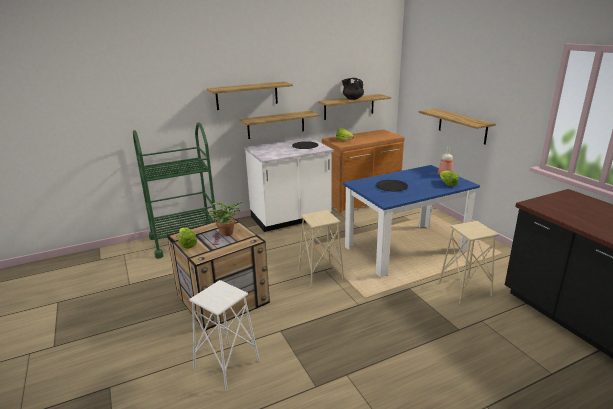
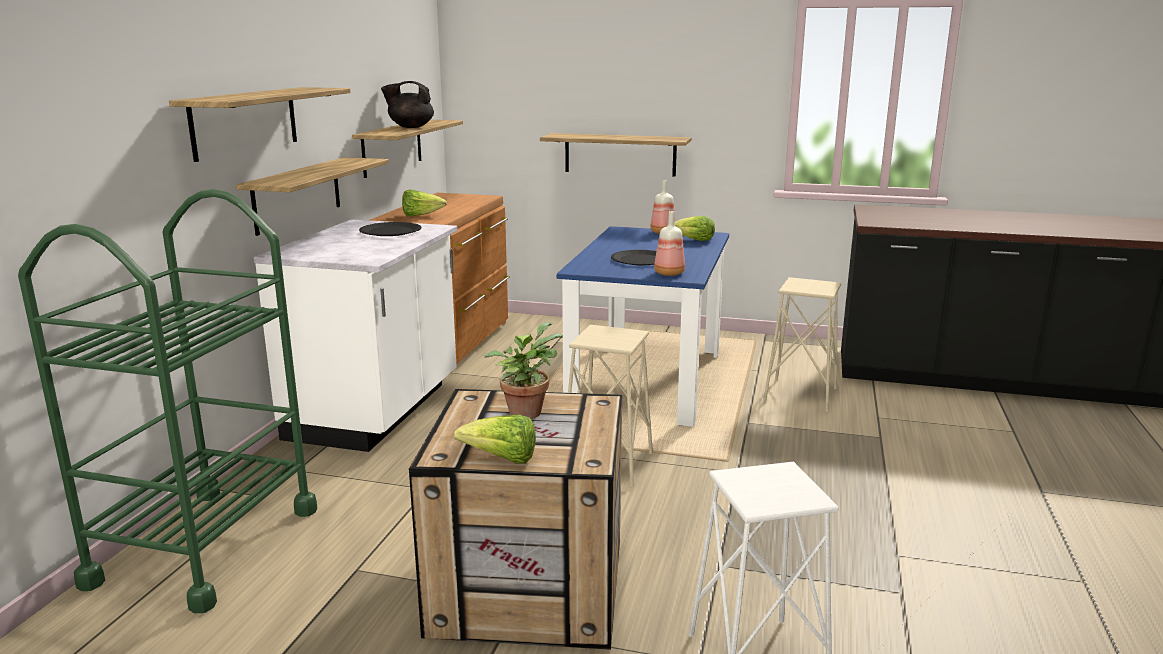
camera: 50 degrees left, 5 degrees down
(383, 197) = (669, 274): none -> bottle

